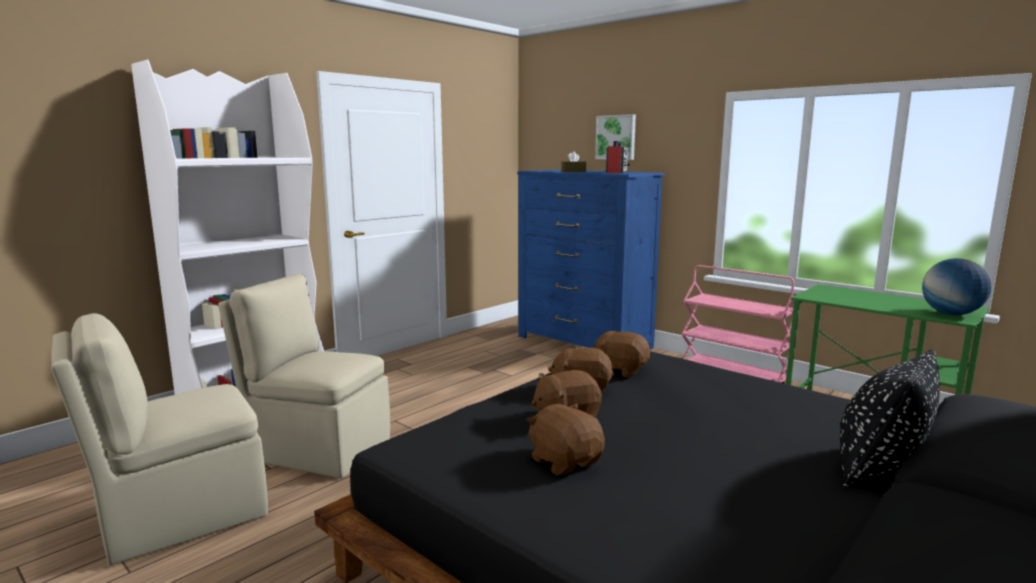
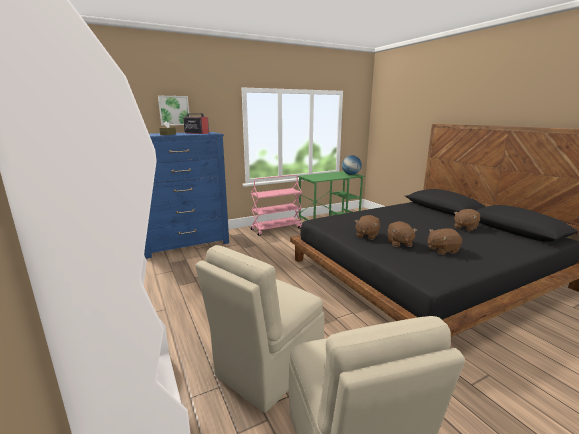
camera: 70 degrees left, 5 degrees up
(621, 370) = (346, 225): brown plush toy -> brown plush toy (465, 227)
(879, 467) = (439, 215): black pillow -> none

